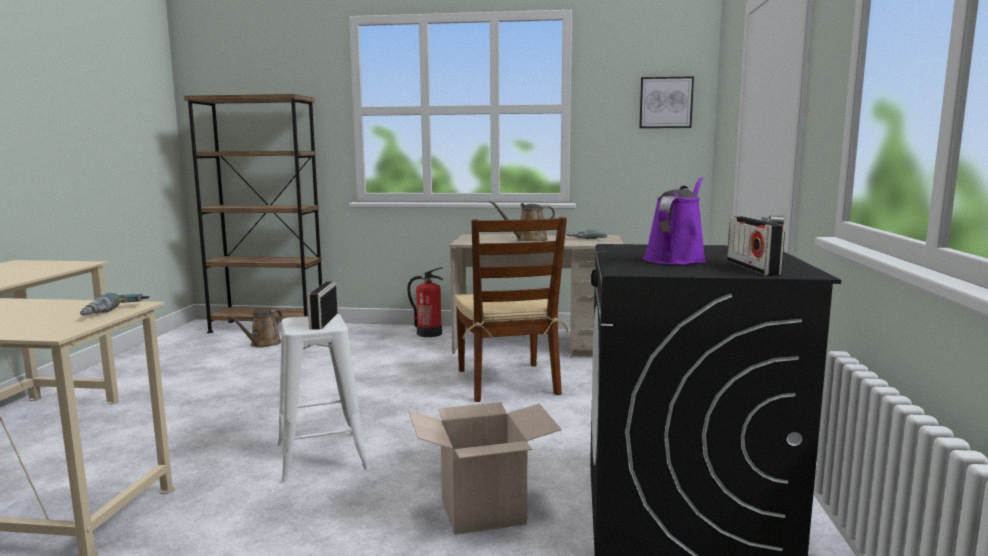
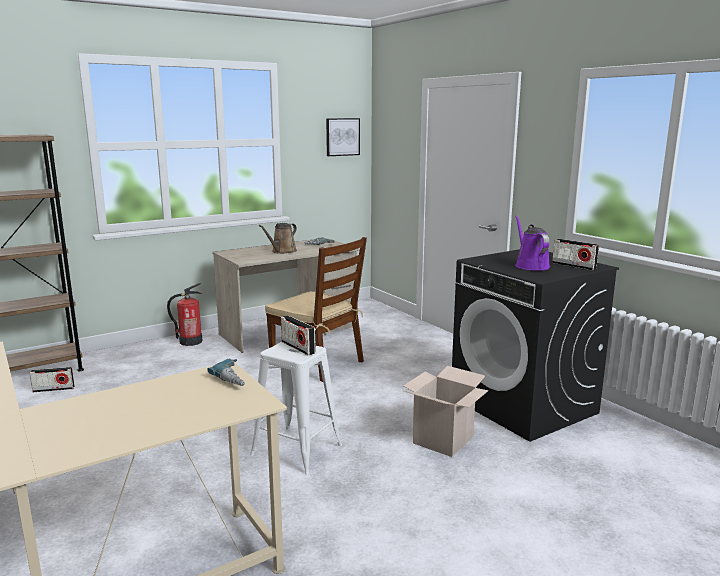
camera: 40 degrees left, 5 degrees up
(263, 344) = (53, 389): brown watering can -> radio

